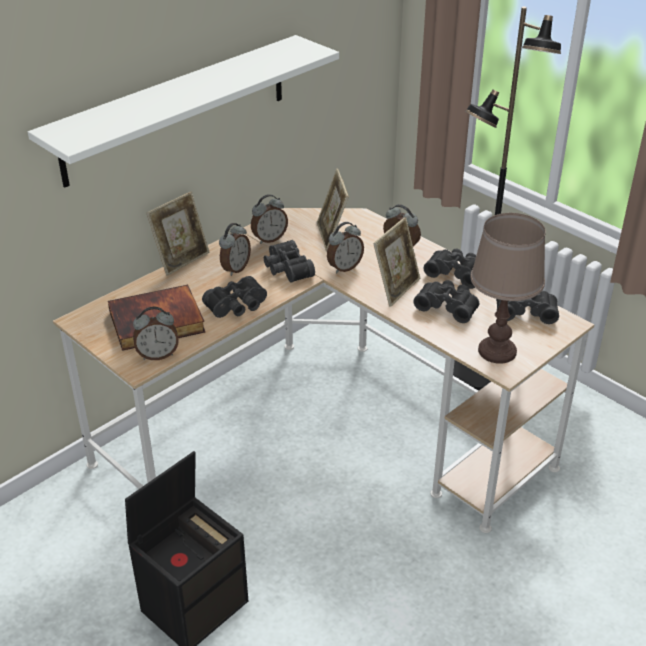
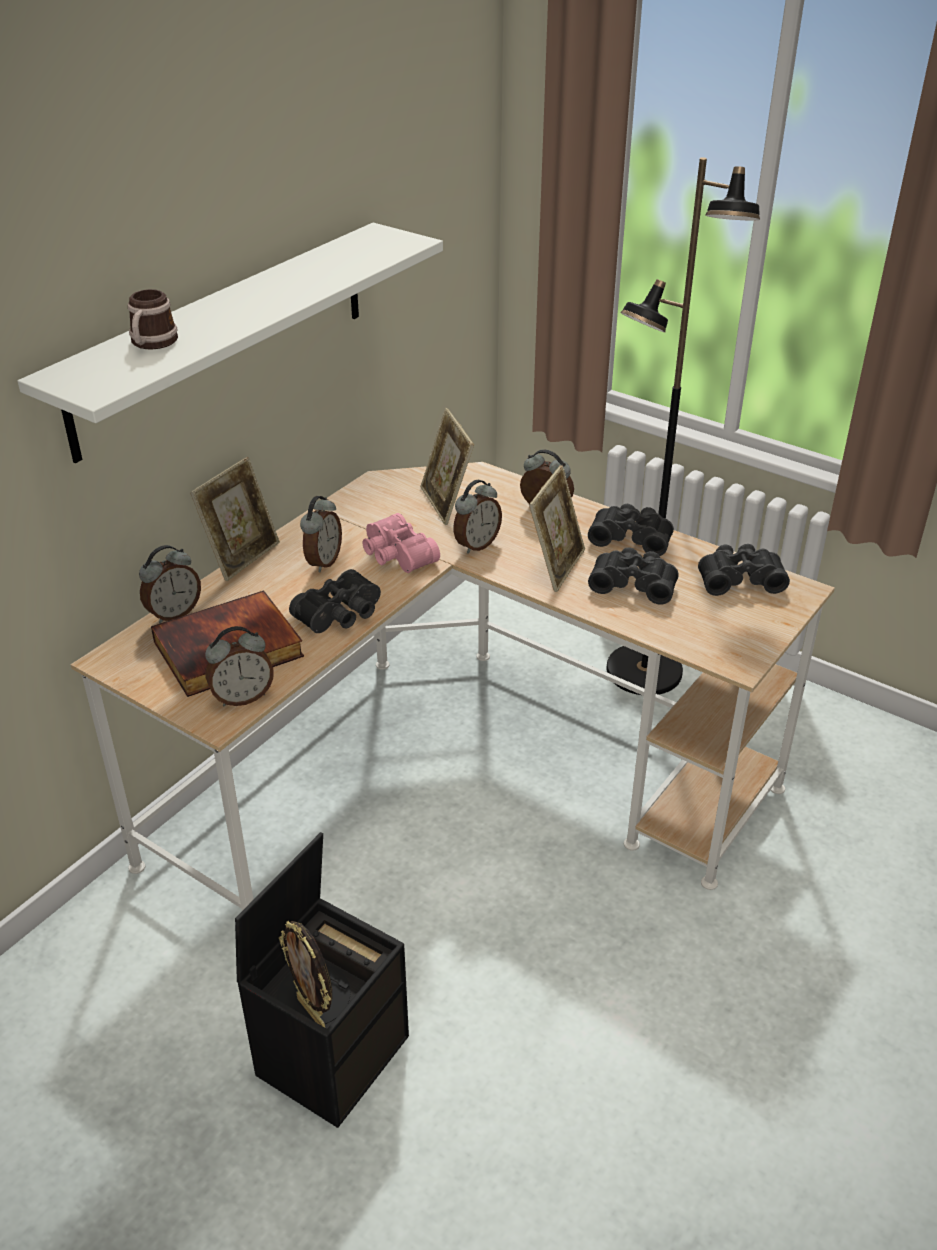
camera: 10 degrees left, 0 degrees up
(119, 113) = (151, 343): none -> mug
(176, 572) = (313, 1013): none -> picture frame
(269, 239) = (360, 515): alarm clock -> alarm clock (174, 613)
(286, 269) = (395, 555): black binoculars -> pink binoculars
(497, 351) = (720, 639): brown table lamp -> none

